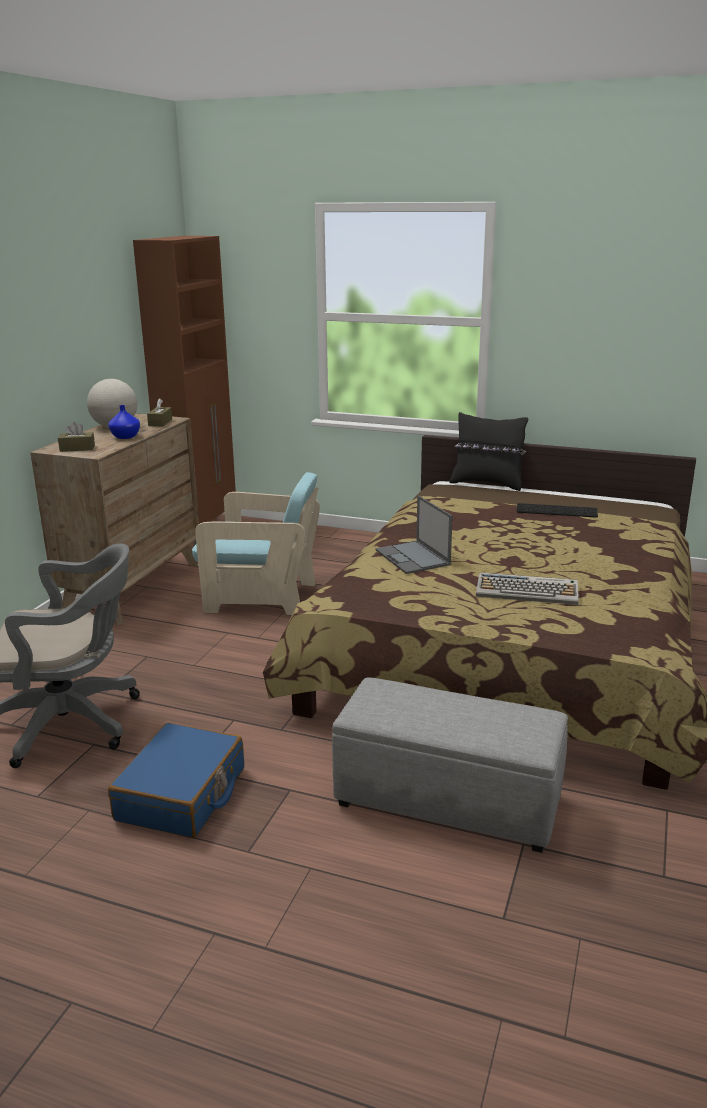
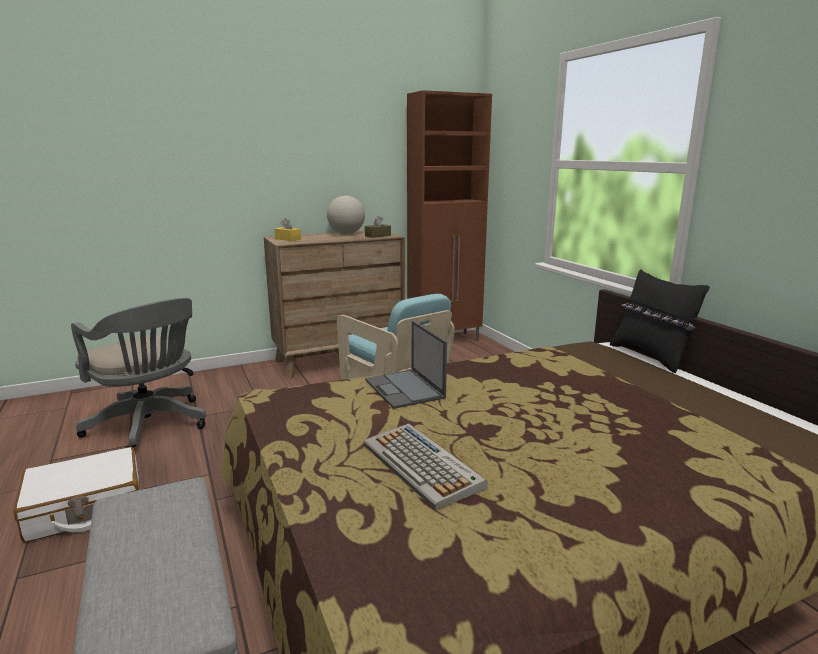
camera: 45 degrees right, 5 degrees down
(77, 448) = (288, 239): brown tissue box -> yellow tissue box
(126, 437) = (332, 238): blue vase -> none
(182, 795) = (85, 507): blue suitcase -> white suitcase
(413, 558) = (405, 389): laptop -> laptop turned 45 degrees counterclockwise
(557, 510) = (662, 402): keyboard -> none

